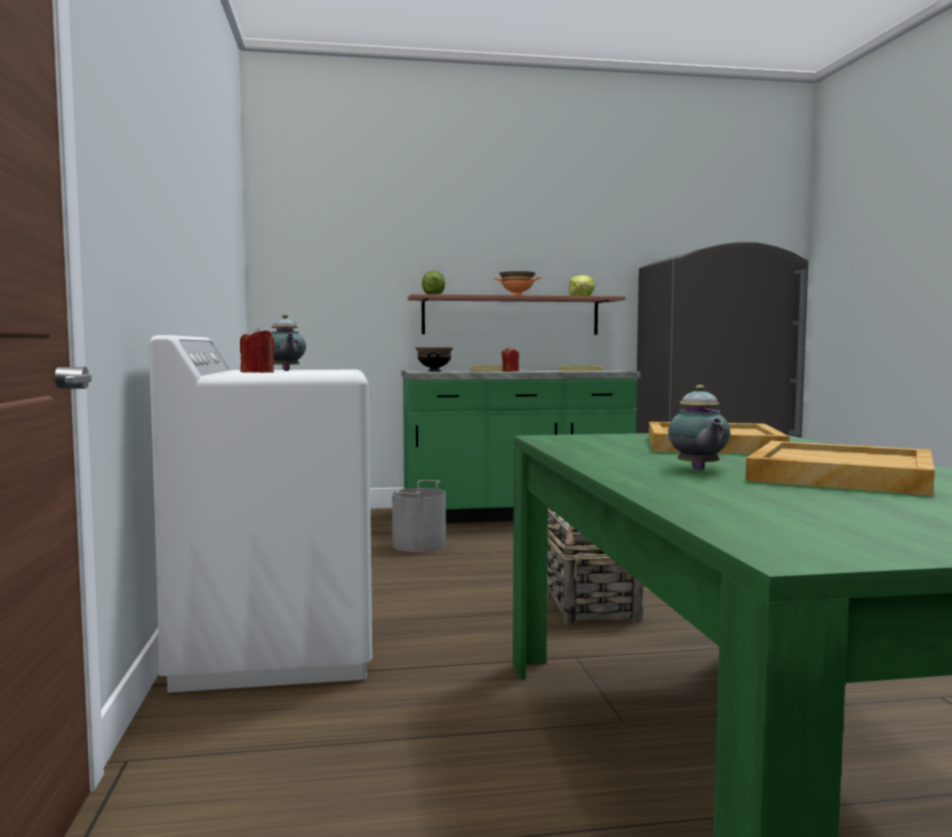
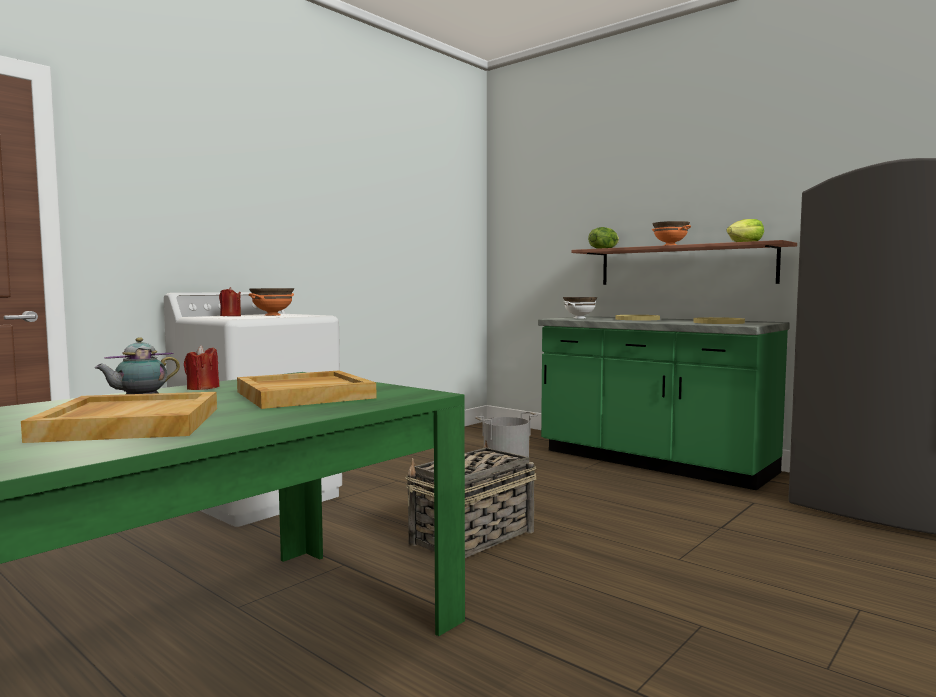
camera: 50 degrees right, 0 degrees up
(286, 371) = (272, 315): teapot -> orange bowl
(434, 371) = (579, 318): black bowl -> white bowl
(510, 371) = (631, 321): red candle -> red candle (202, 388)

